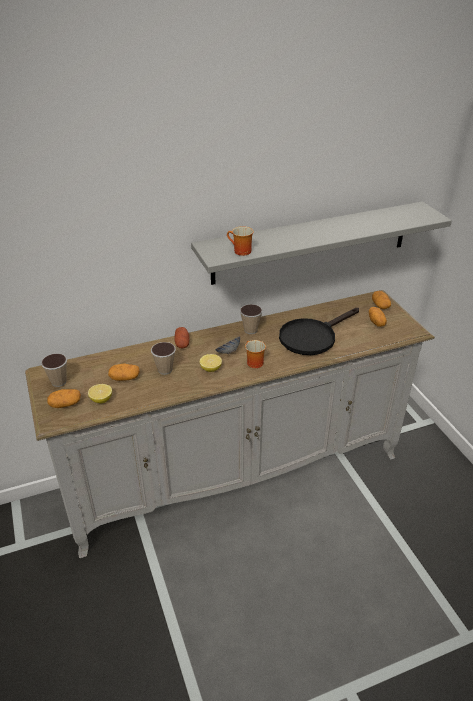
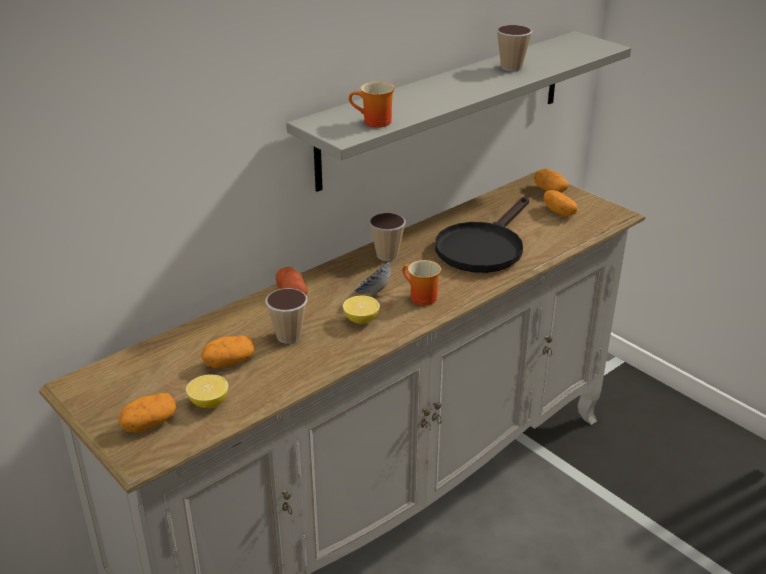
camera: 20 degrees left, 5 degrees down
(59, 382) = (116, 392): cup -> cup (511, 67)

